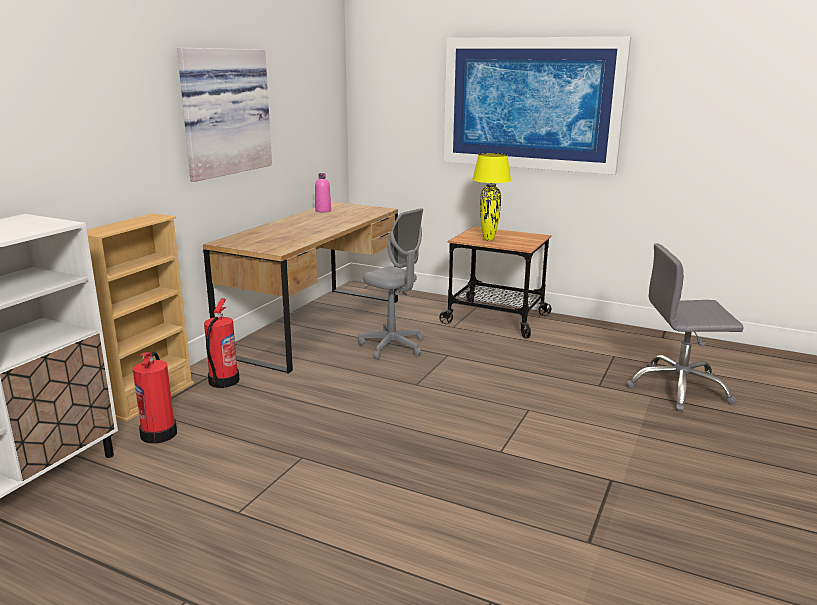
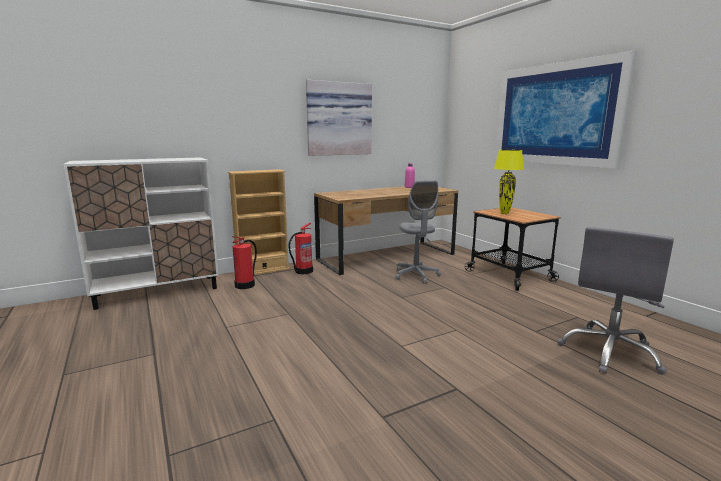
camera: 35 degrees right, 5 degrees down
(679, 389) = (610, 352): grey office chair -> grey office chair turned 90 degrees counterclockwise

